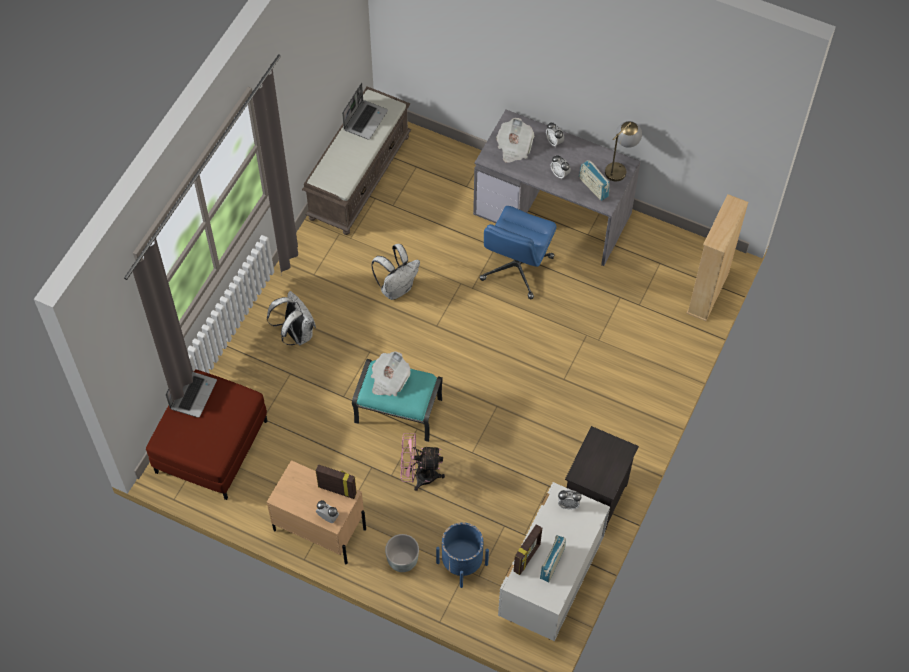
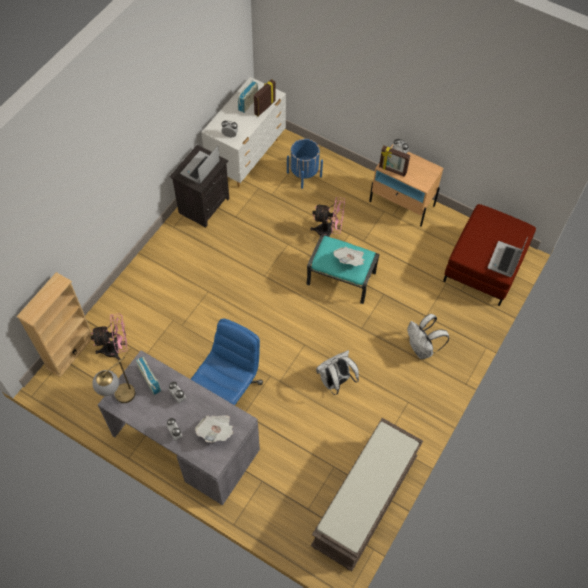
camera: 175 degrees left, 0 degrees up
(365, 120) = (360, 511): laptop -> laptop (200, 168)
(402, 561) = (345, 179): grey planter -> none
(656, 300) = (116, 349): none -> pink fan

